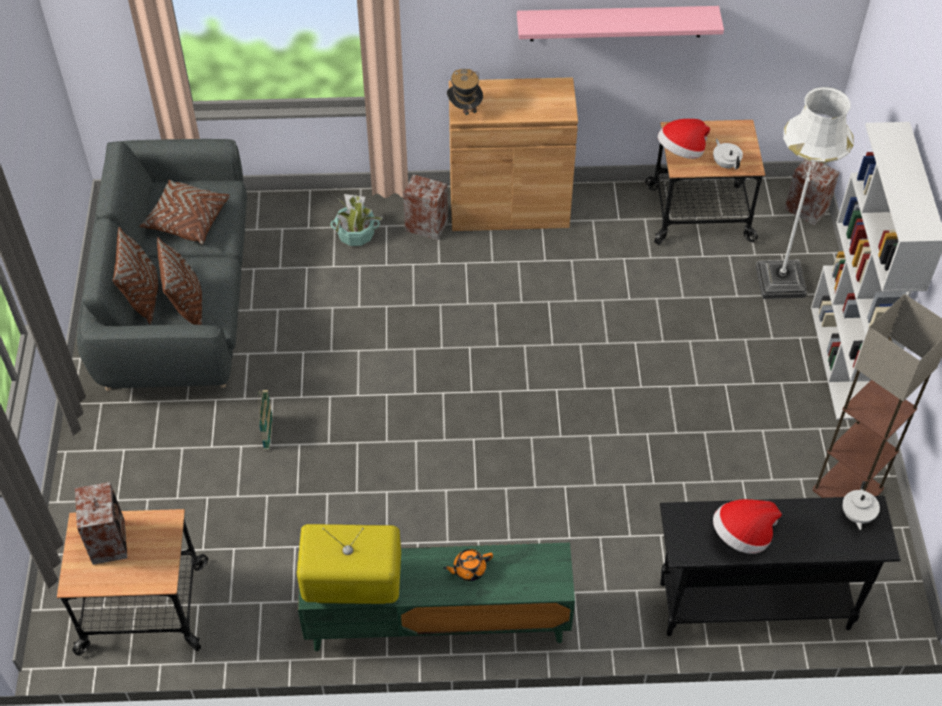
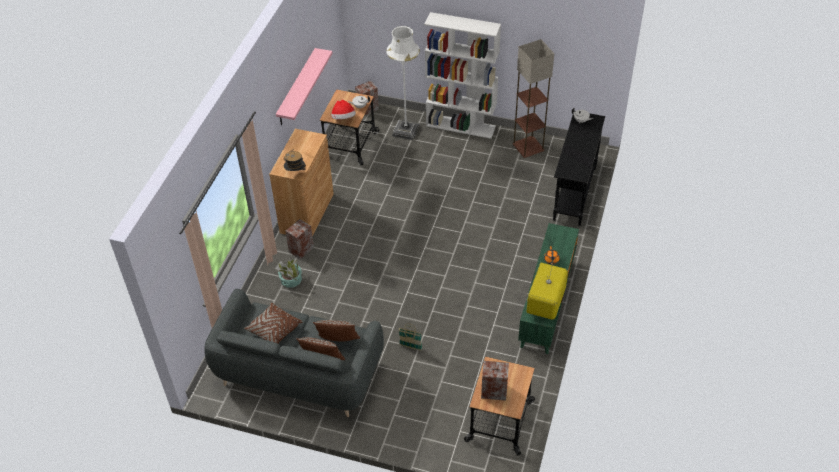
camera: 70 degrees left, 5 degrees down
(742, 536) = (579, 156): hat -> none

